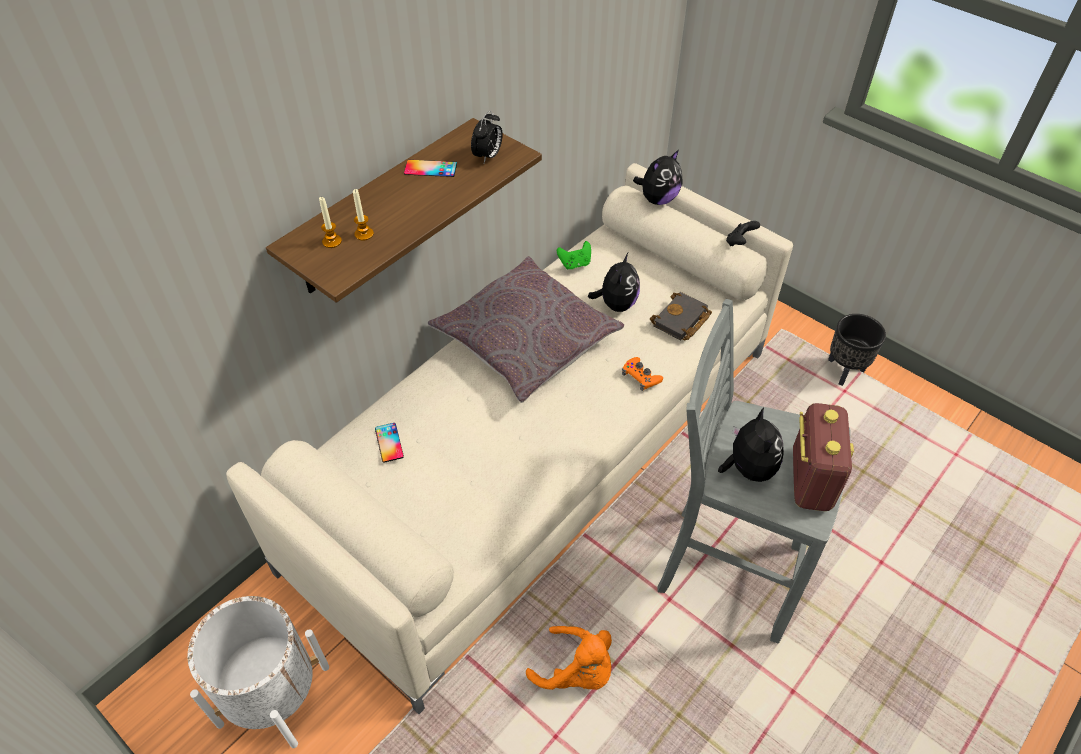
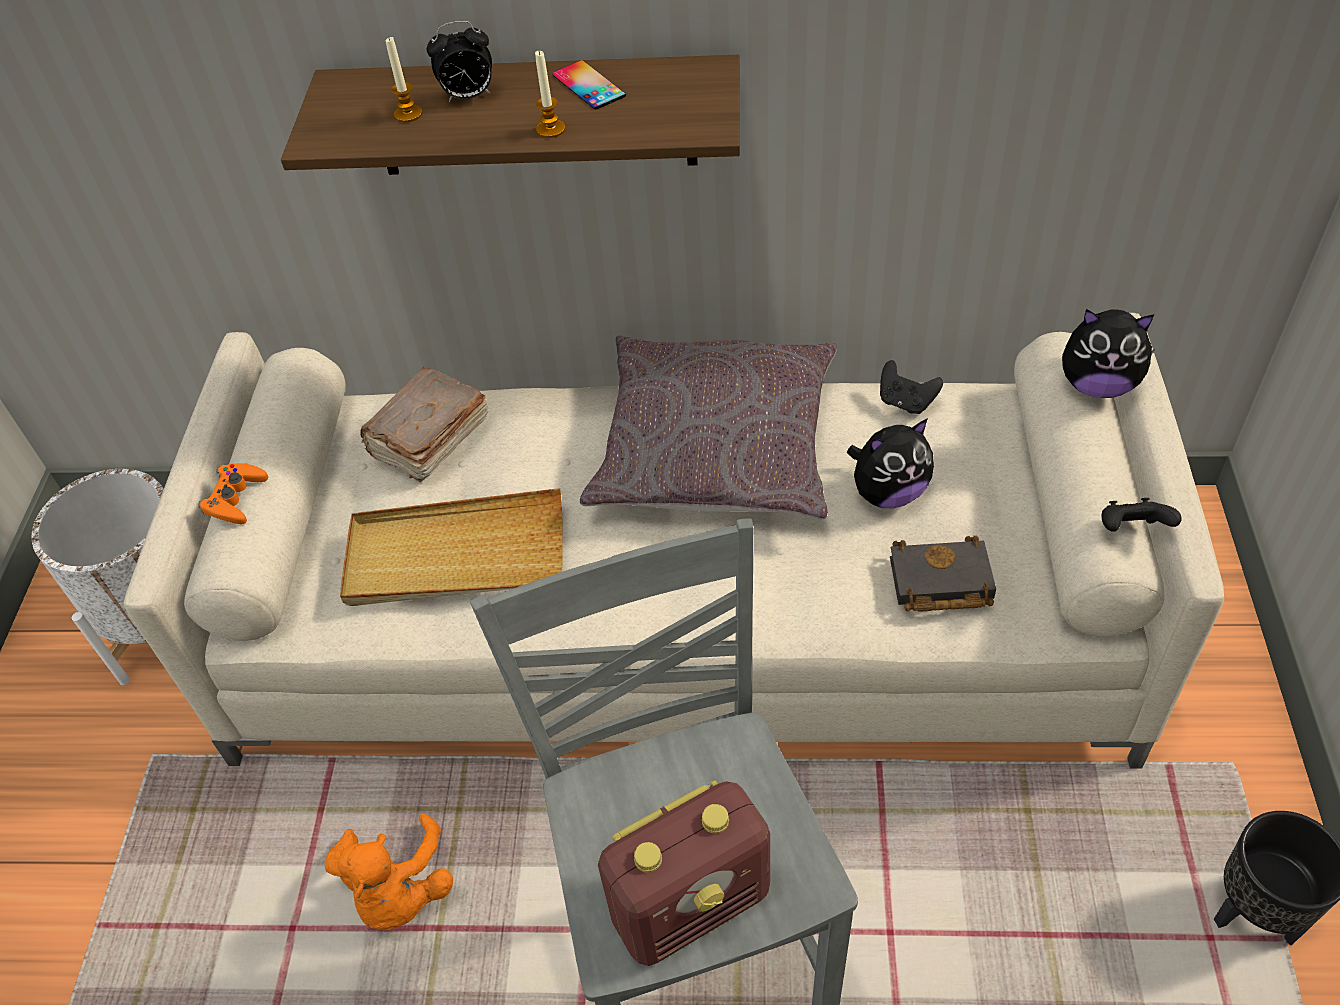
camera: 55 degrees right, 0 degrees up
(332, 241) = (370, 102): candle -> candle (550, 129)
(389, 442) = (428, 439): phone -> brown book
(485, 476) = (455, 556): none -> beige tray
(488, 156) = (671, 110): alarm clock -> alarm clock (468, 97)
(575, 264) = (906, 402): green game controller -> black game controller
(641, 377) = (779, 603): orange game controller -> orange game controller (235, 498)
(747, 468) = (639, 807): plush toy -> none

